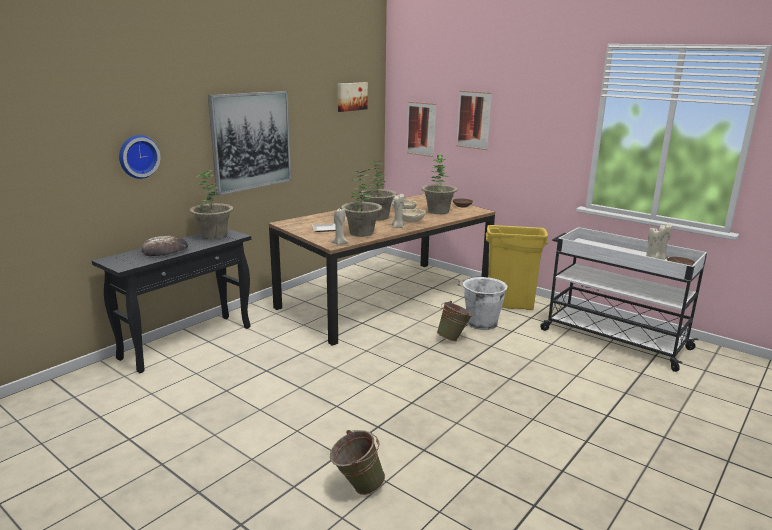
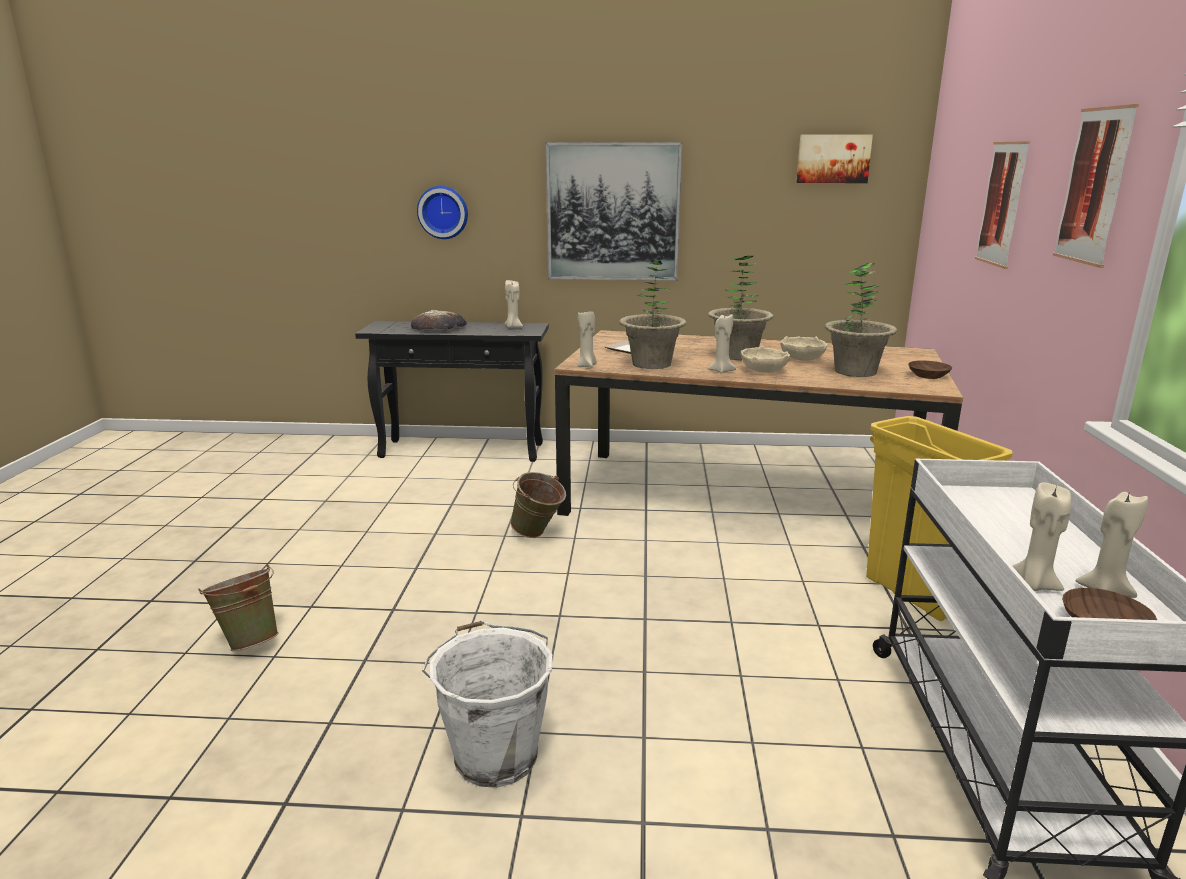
camera: 55 degrees right, 0 degrees up
(213, 235) = (513, 327): potted plant -> beige candle
(421, 129) = (949, 224): picture -> picture (1093, 186)
(454, 338) = (705, 584): green bucket -> green bucket (538, 535)
(480, 323) = (795, 589): white bucket -> white bucket (495, 754)

